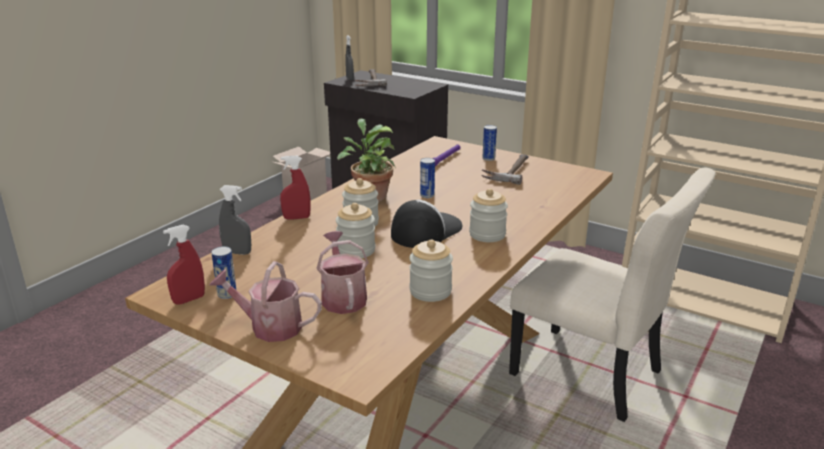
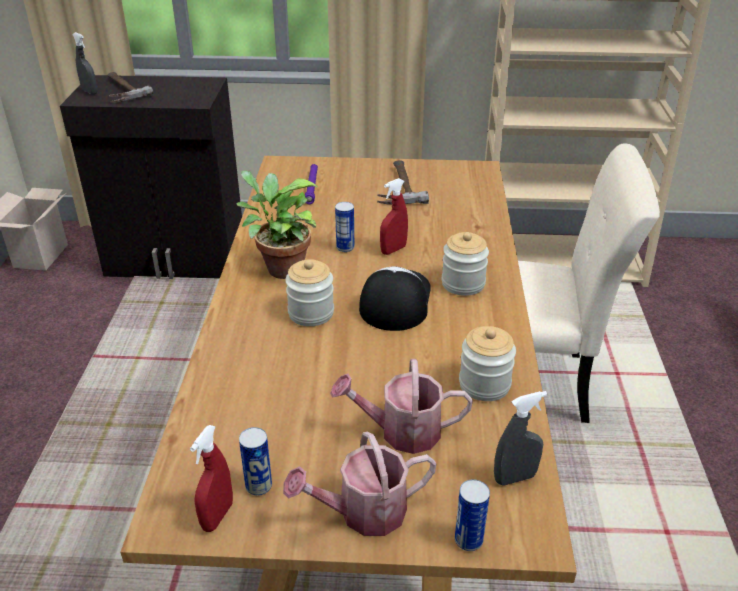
camera: 30 degrees left, 10 degrees up
(237, 252) = (203, 414): grey spray bottle -> grey spray bottle (515, 478)
(296, 218) = (224, 331): red spray bottle -> red spray bottle (393, 250)
(342, 297) = (401, 431): watering can -> watering can turned 45 degrees counterclockwise
(356, 250) = (347, 356): jar -> none
(488, 158) = (359, 174): can -> can (468, 540)

